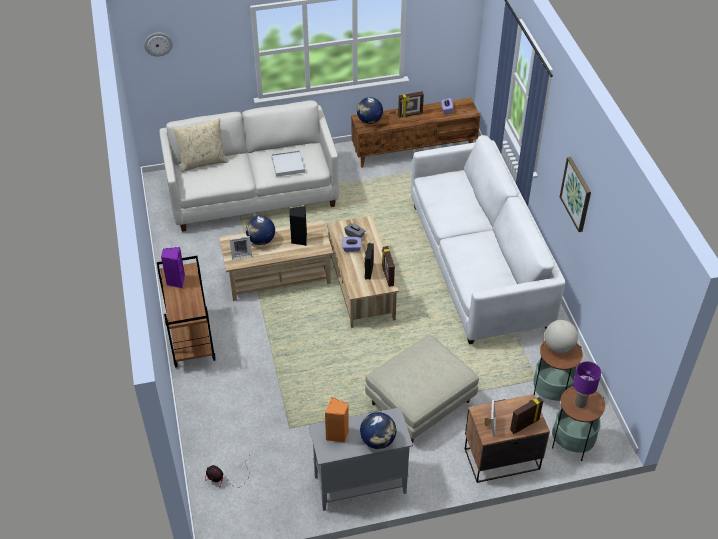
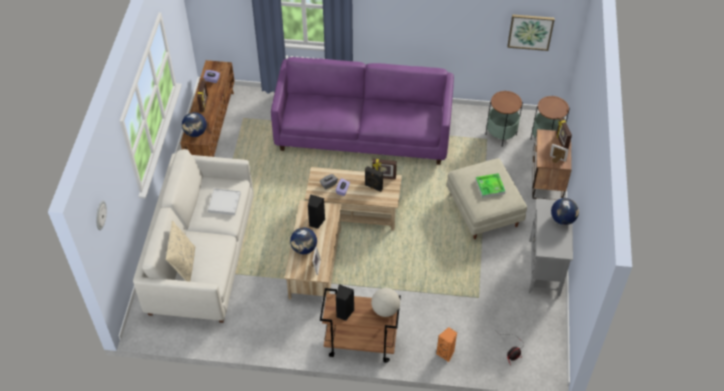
camera: 70 degrees left, 5 degrees up
(176, 281) = (344, 313): purple speaker -> black speaker
(337, 435) = (550, 241): orange speaker -> orange speaker (446, 353)
(422, 375) = (490, 187): none -> tray
(478, 265) = (363, 132): white sofa -> purple sofa
(558, 346) = (501, 101): globe -> globe (385, 309)
(576, 194) = (417, 20): picture -> picture (530, 31)
(580, 403) = (553, 108): purple table lamp -> none

